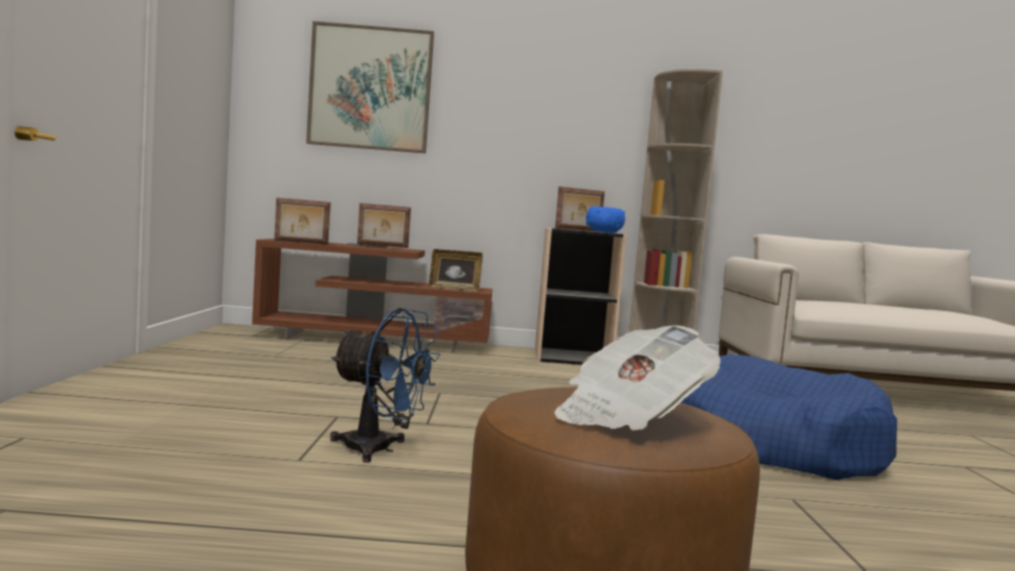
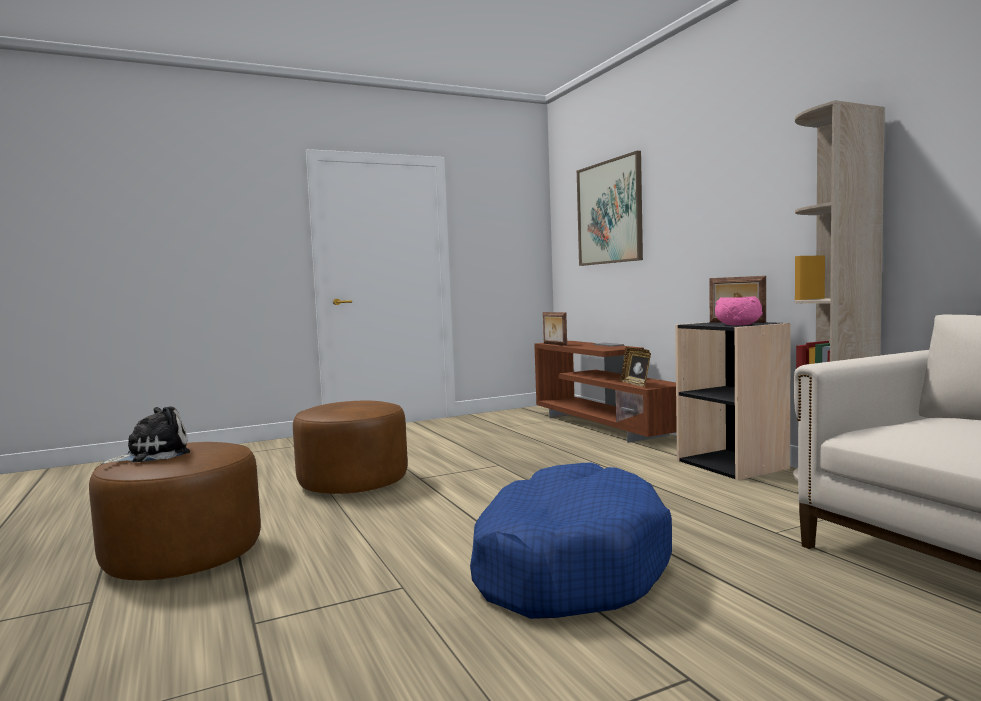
camera: 65 degrees right, 0 degrees up
(379, 449) = (353, 482): blue fan -> brown ottoman
(382, 246) = (608, 345): picture frame -> none
(604, 232) = (738, 324): blue bowl -> pink bowl
(628, 417) = (153, 454): newspaper -> plush toy

